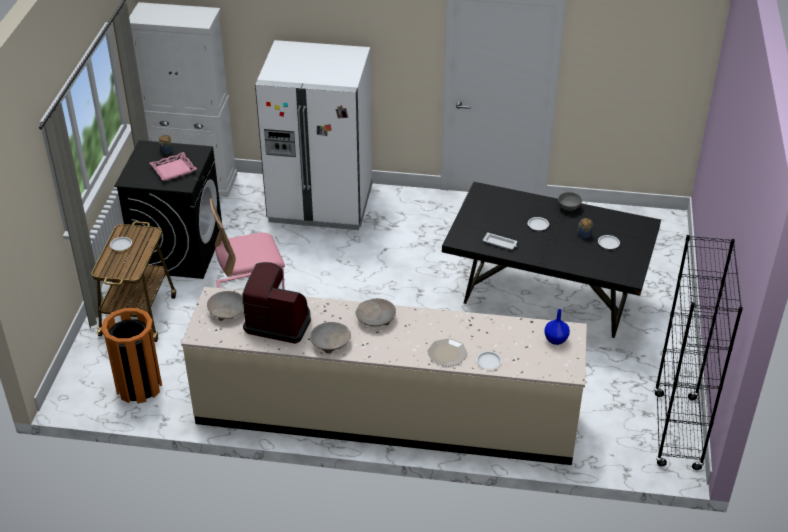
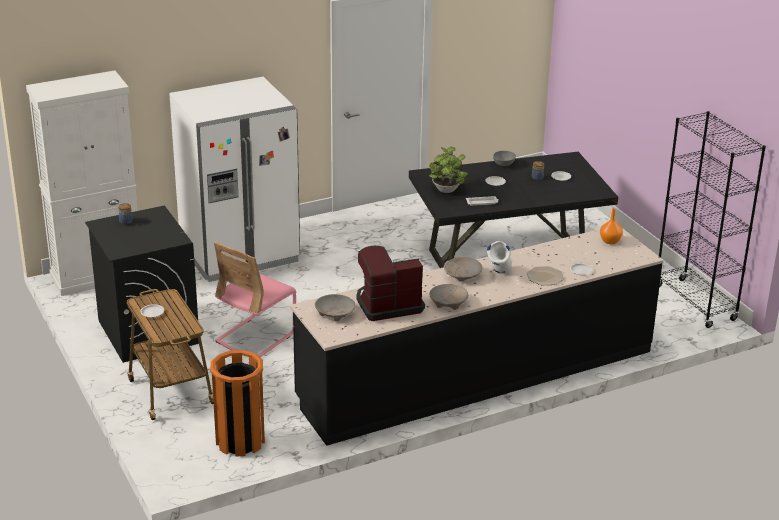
camera: 35 degrees left, 10 degrees down
(173, 169) = (151, 232): pink tray -> none
(386, 414) = (477, 375): beige counter -> black counter
(409, 331) = (499, 274): none -> white vase
(482, 217) = (446, 191): none -> potted plant
(556, 340) = (610, 241): blue vase -> orange vase

